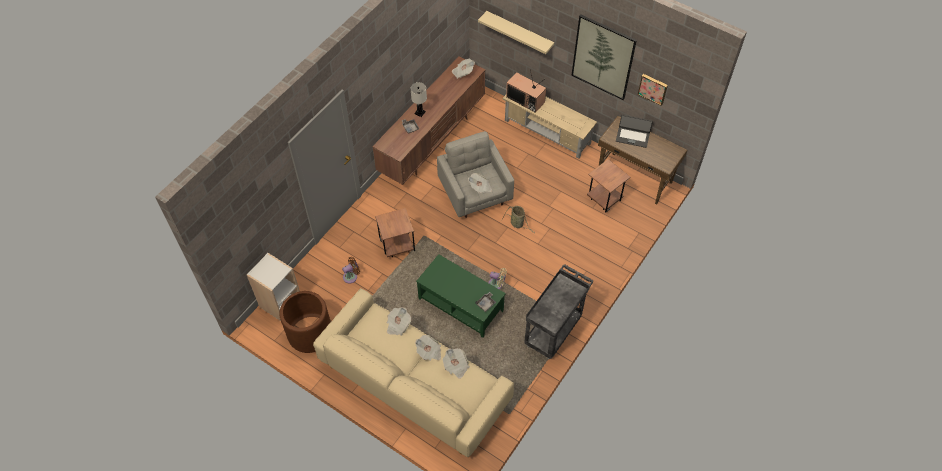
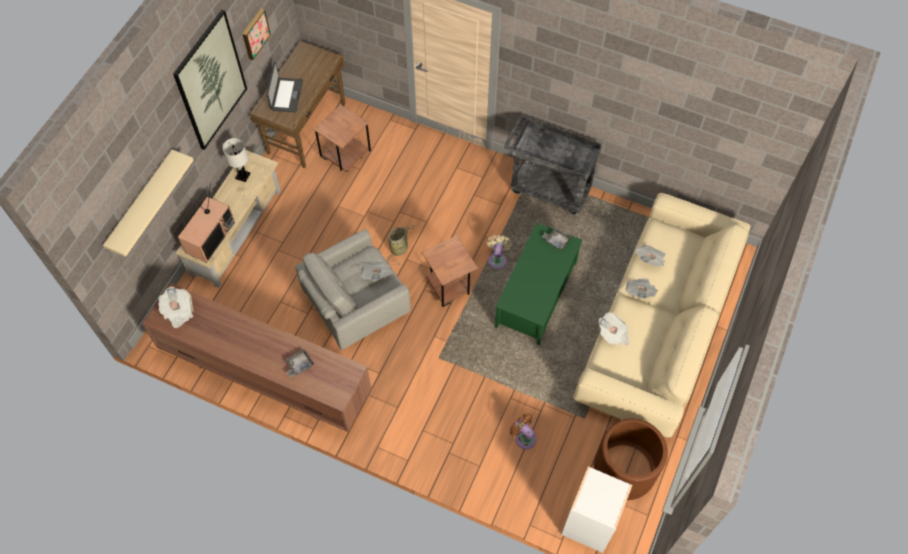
camera: 100 degrees left, 5 degrees up
(397, 246) = (463, 388): brown side table -> brown side table (449, 287)
(420, 113) = (268, 357): white table lamp -> white table lamp (243, 176)

